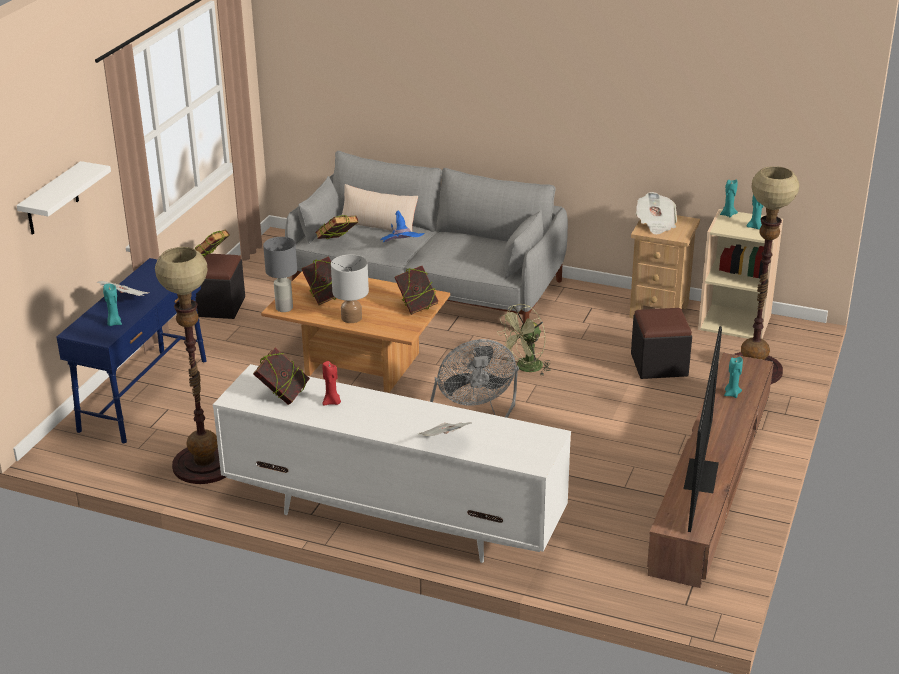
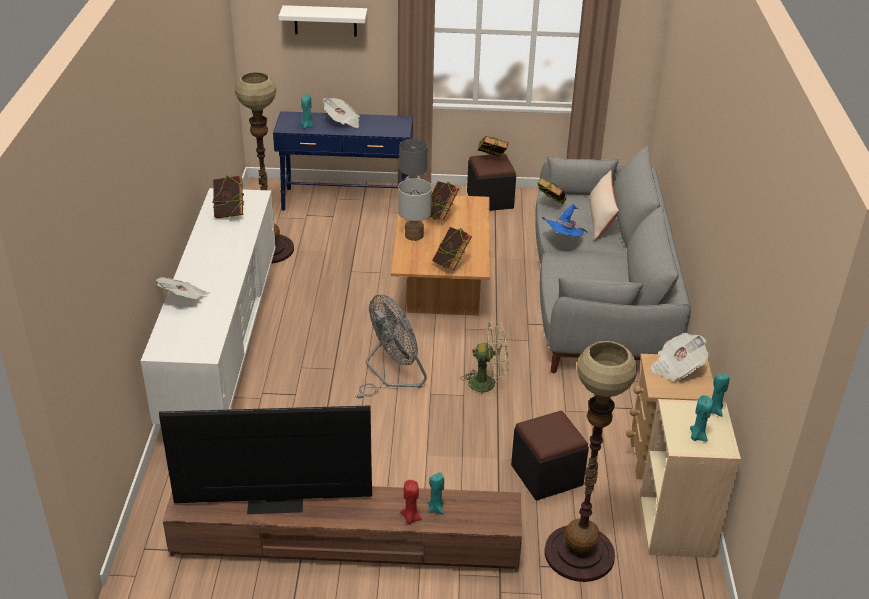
camera: 70 degrees right, 5 degrees up
(332, 402) = (226, 236): red candle -> red candle (410, 518)
(525, 368) = (488, 383): green fan -> green fan turned 150 degrees clockwise

